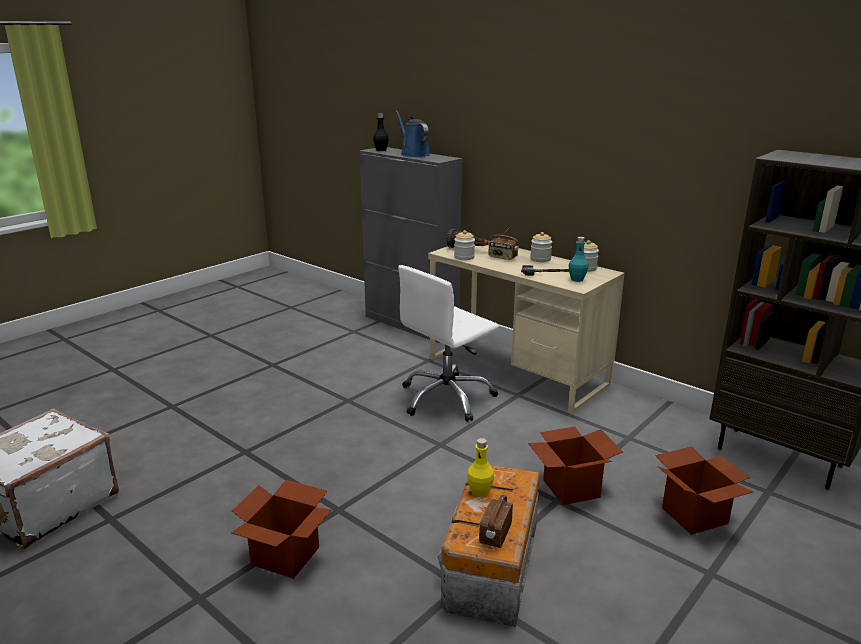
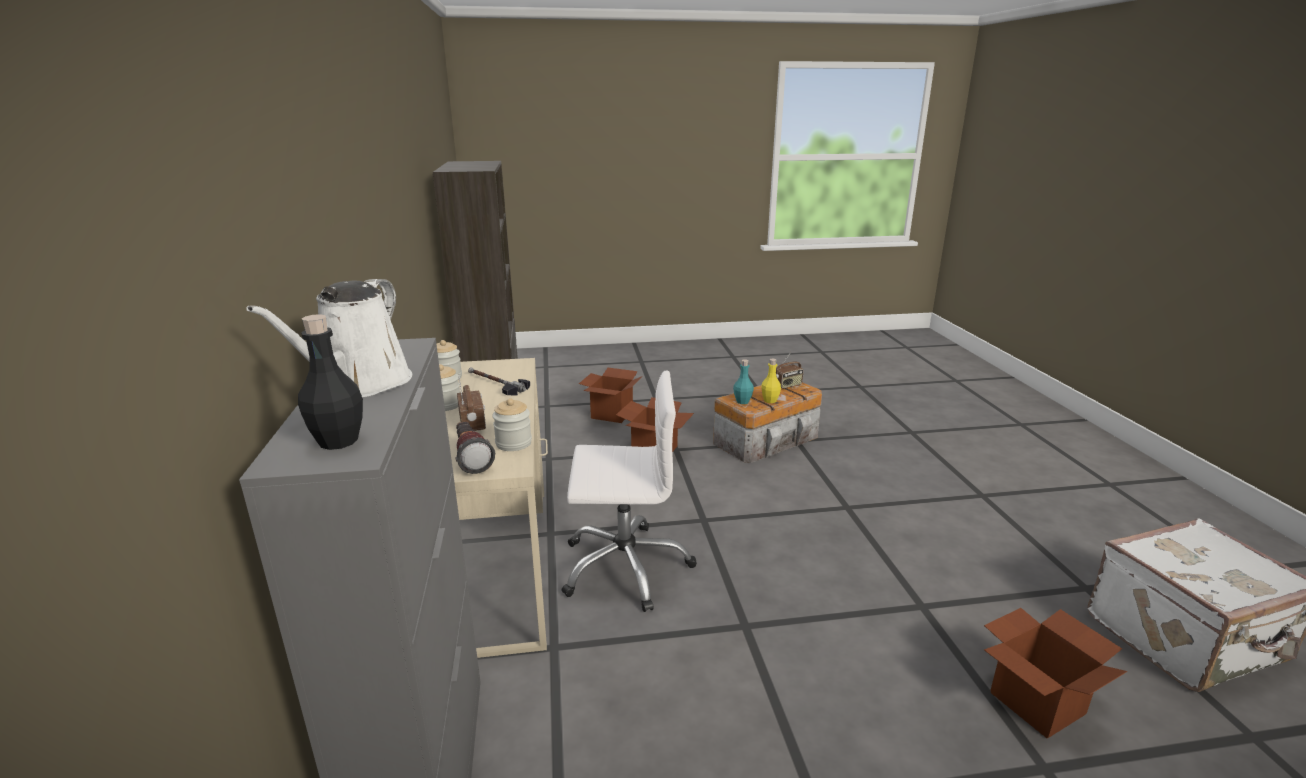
camera: 140 degrees left, 0 degrees up
(285, 556) = (908, 494): cardboard box -> cardboard box (1037, 703)
(413, 154) = (360, 385): blue watering can -> white watering can
(577, 279) = (496, 370): turquoise bottle -> turquoise bottle (742, 401)

